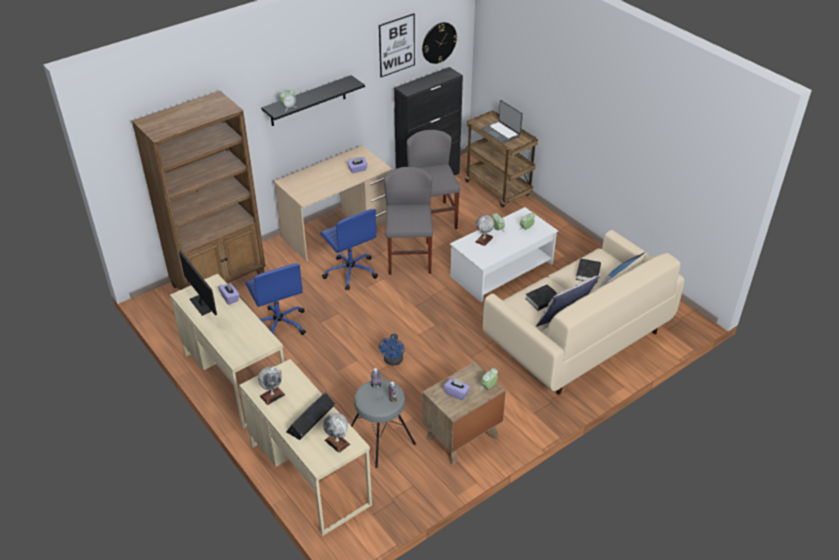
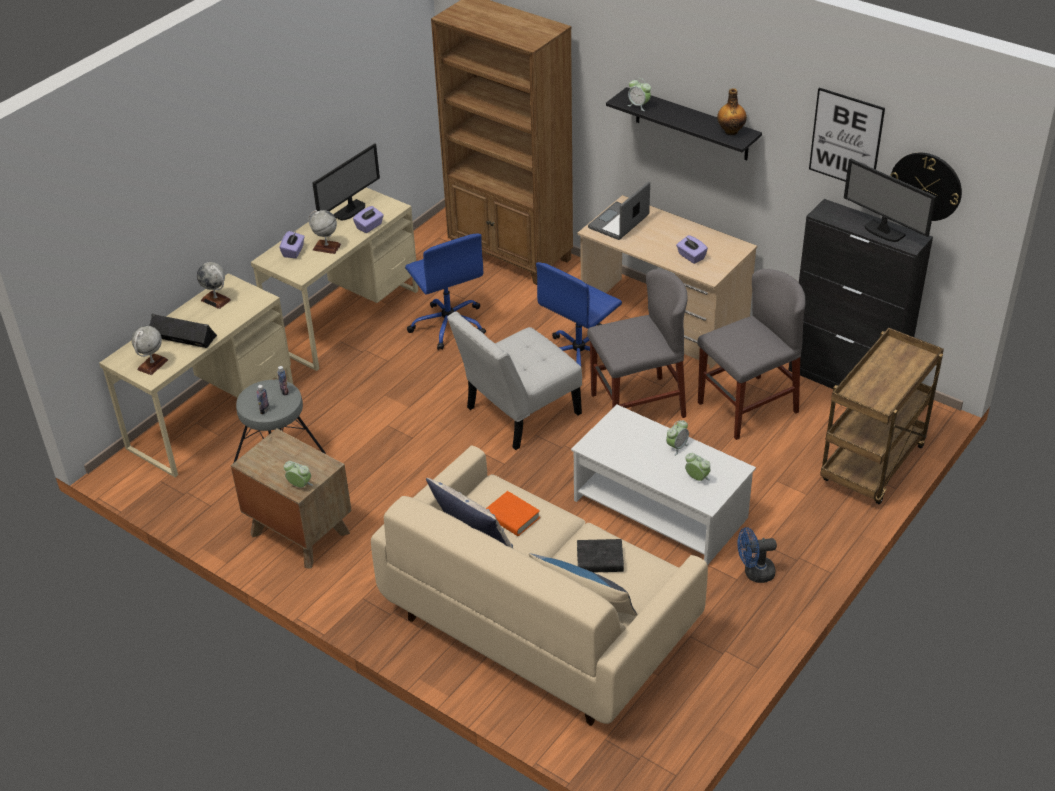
camera: 75 degrees right, 0 degrees up
(279, 325) = (448, 324): blue office chair -> blue office chair turned 75 degrees counterclockwise
(343, 83) = (731, 131): none -> bottle
(391, 310) = (518, 414): none -> white chair
(393, 361) = (418, 439): blue fan -> blue fan (754, 573)
(437, 78) = (883, 232): none -> monitor
(457, 393) = (280, 458): purple tissue box -> purple tissue box (293, 251)
(484, 239) = (643, 437): globe -> globe (326, 247)
(501, 133) = (890, 375): laptop -> laptop (619, 222)
(542, 300) = (512, 517): black book -> orange book

